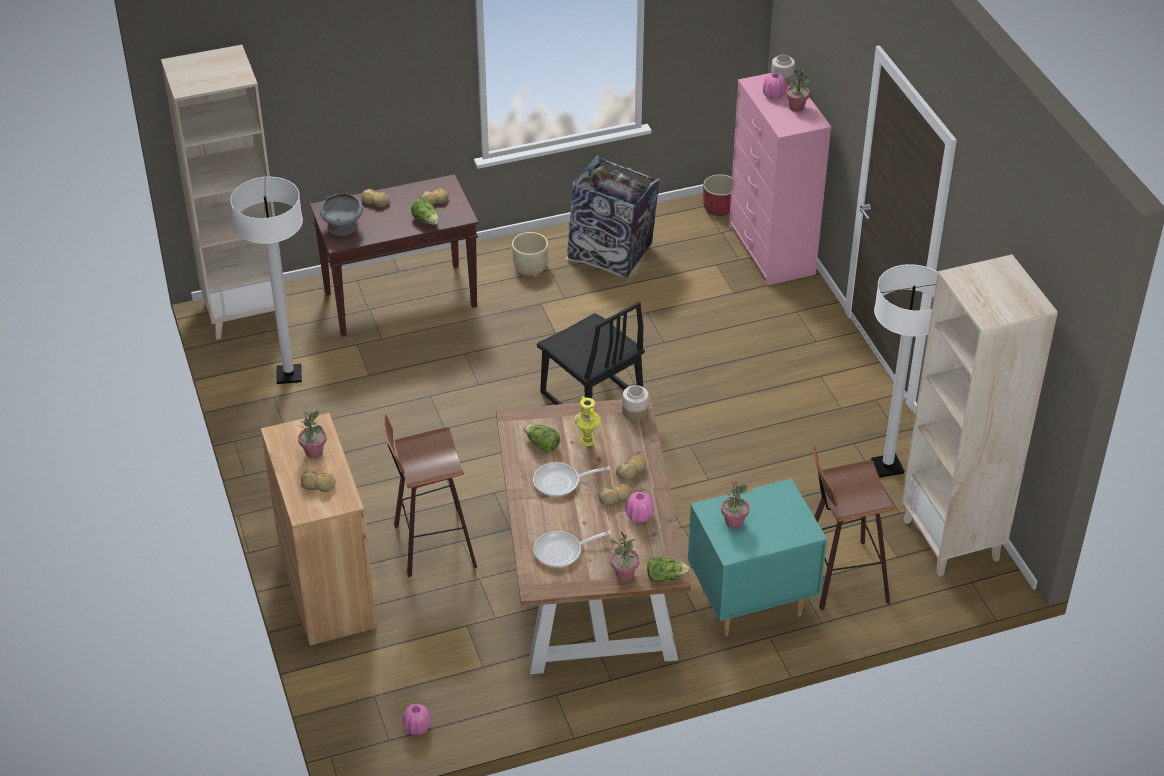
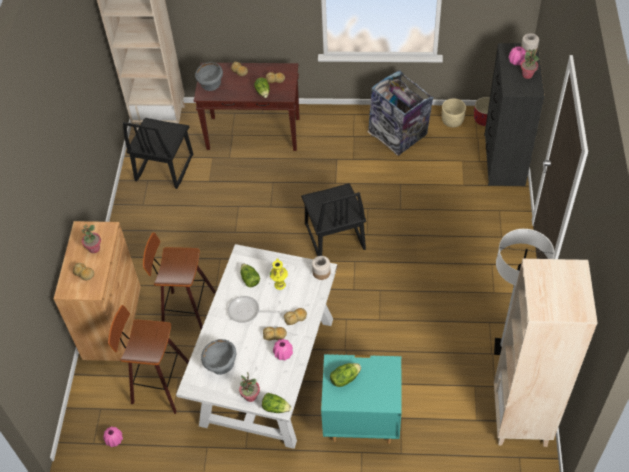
camera: 25 degrees right, 10 degrees up
(289, 375) = (164, 168): white floor lamp -> black chair
(530, 267) = (343, 131): beige planter -> beige planter (452, 121)
(562, 551) = (221, 365): frying pan -> grey bowl
(590, 582) = (268, 371): brown dining table -> white dining table
(734, 522) = (344, 378): potted plant -> lettuce
(771, 251) = (504, 160): pink dresser -> black dresser
(840, 577) = (430, 423): stool -> stool (158, 384)

